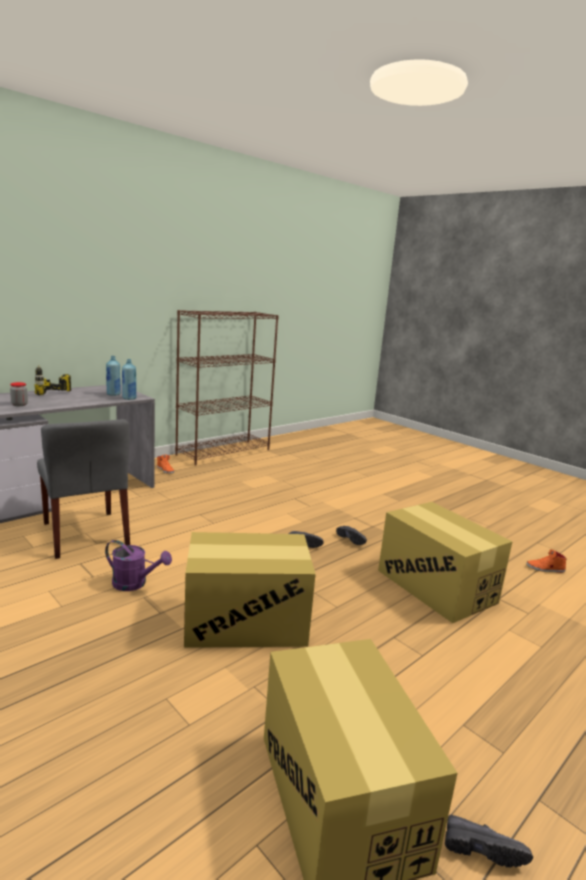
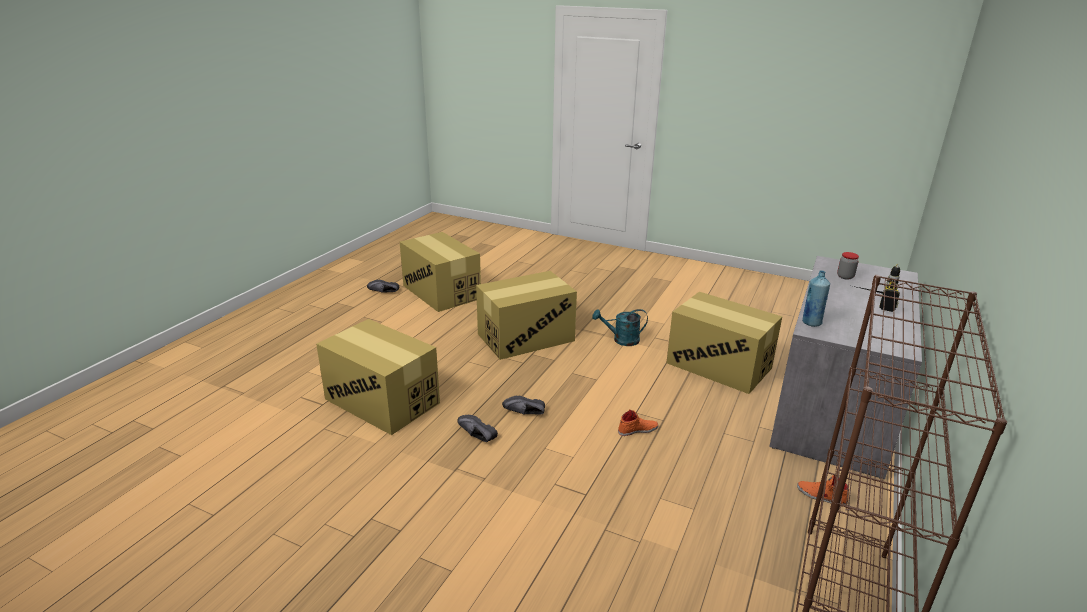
camera: 160 degrees right, 10 degrees up
(85, 534) = (718, 365): grey chair -> cardboard box
(113, 394) = (846, 326): blue bottle -> none
(135, 584) = (621, 340): purple watering can -> turquoise watering can
(545, 569) = (240, 461): orange shoe -> orange shoe (637, 430)

